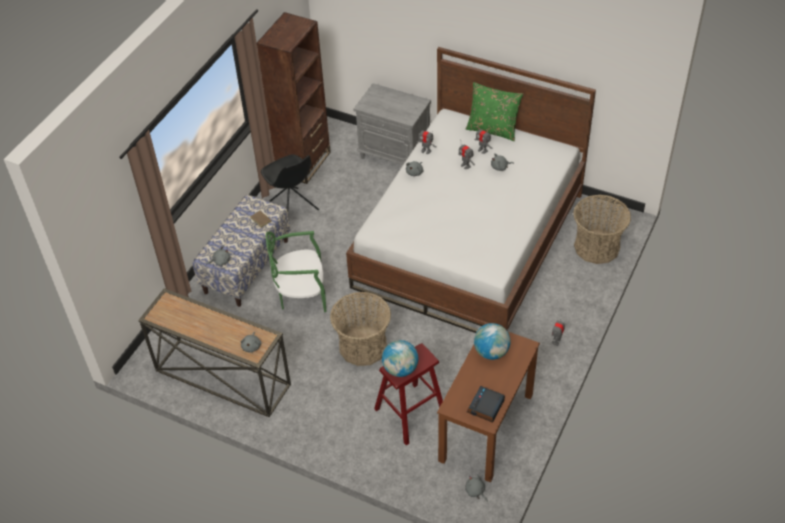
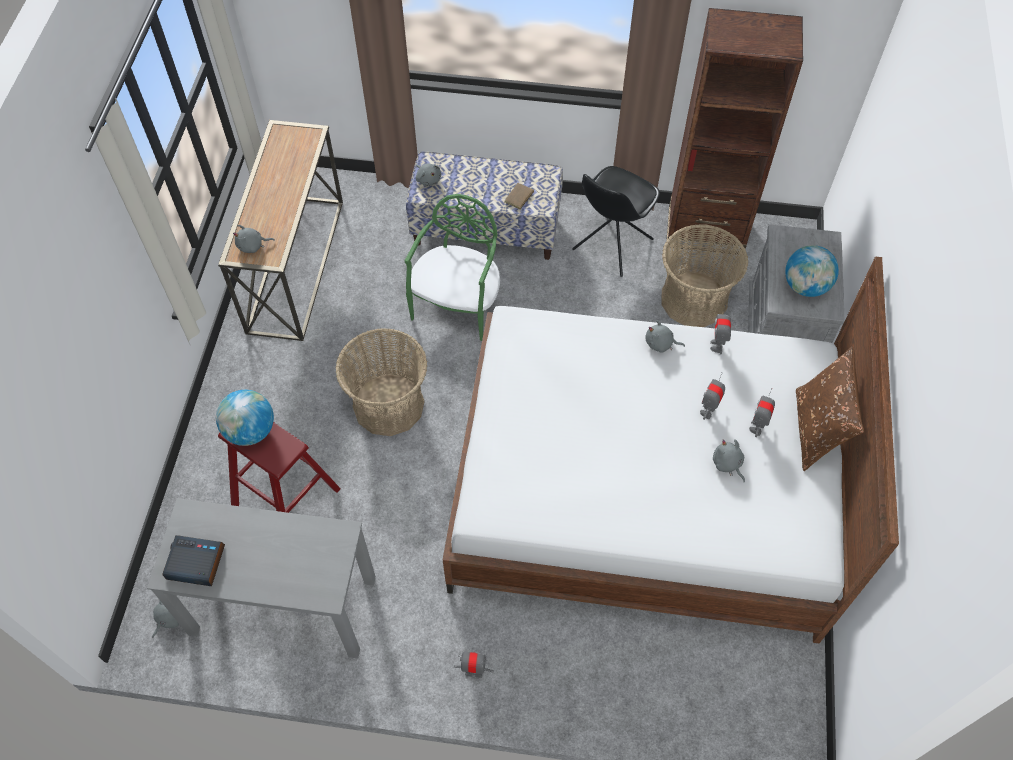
camera: 70 degrees right, 10 degrees up
(301, 294) = (458, 305): green chair -> green chair turned 45 degrees clockwise
(486, 427) = (282, 605): brown desk -> grey desk
(491, 352) = (304, 545): globe -> globe (805, 286)
(493, 129) = (816, 430): green pillow -> brown pillow
(597, 247) = (706, 696): basket -> basket (694, 300)

